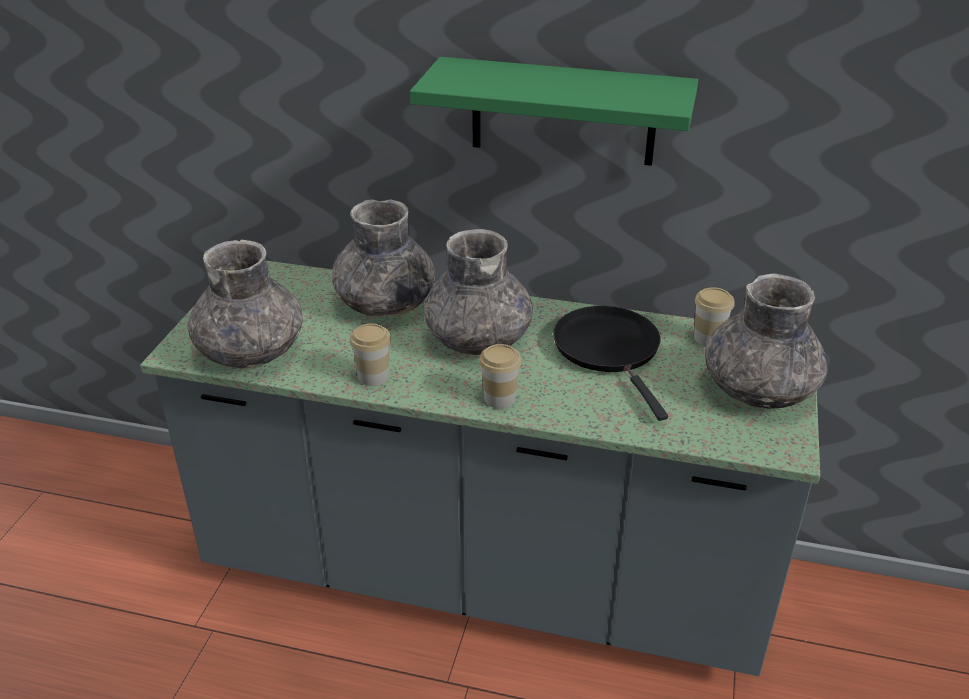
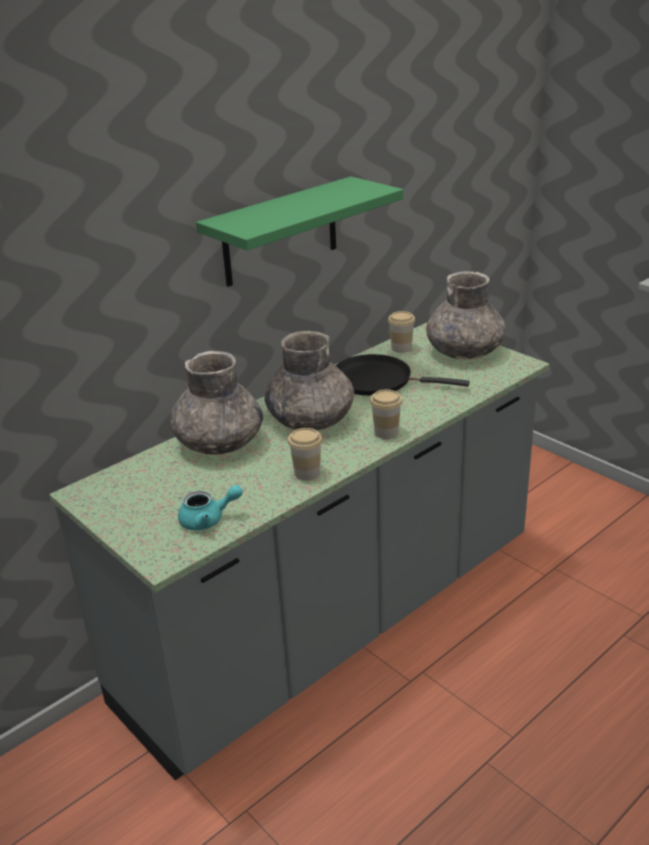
camera: 55 degrees left, 5 degrees down
(251, 351) = (208, 520): grey vase -> turquoise teapot

